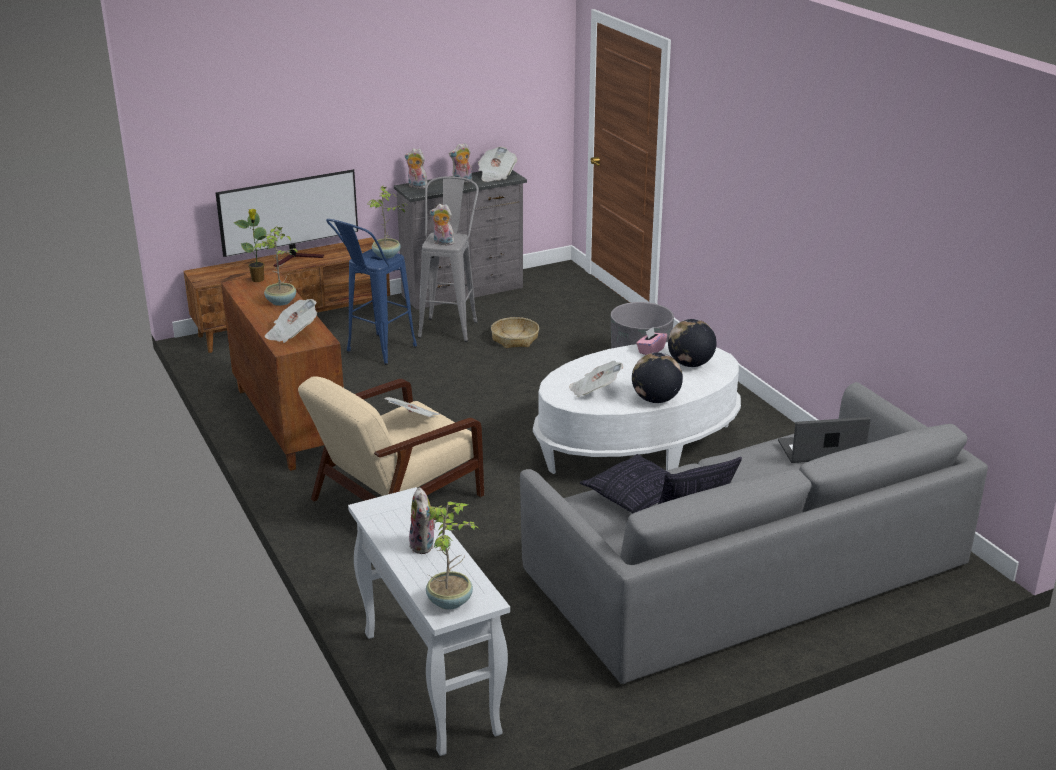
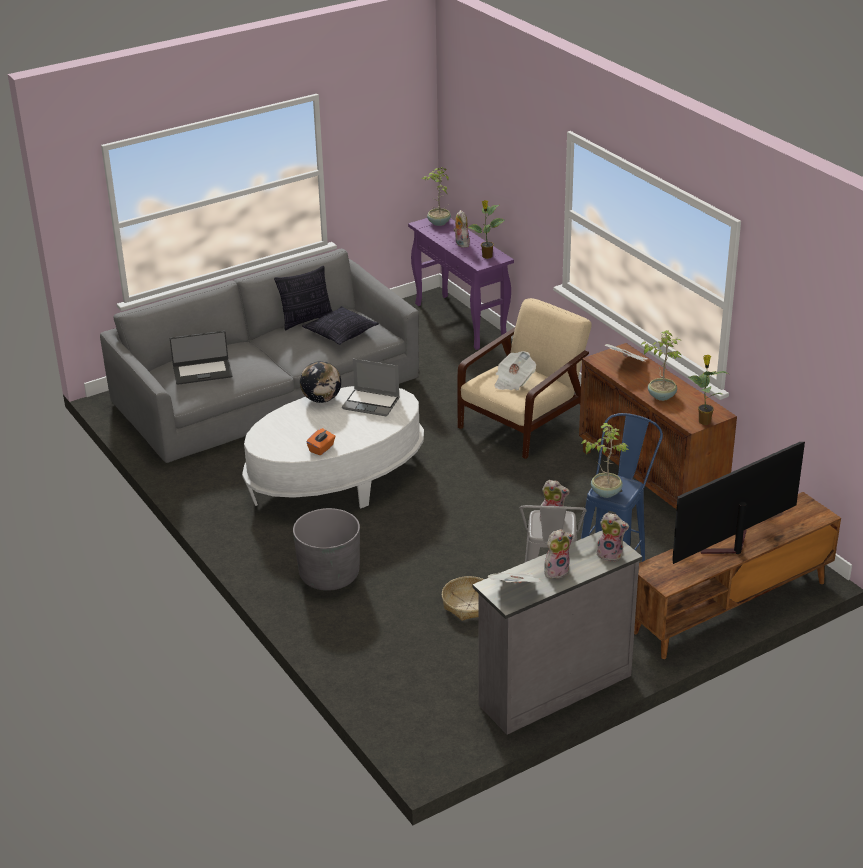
camera: 175 degrees right, 5 degrees up
(390, 513) = (486, 256): none -> potted plant
(429, 682) = (461, 322): white console table -> purple console table
(594, 391) = (372, 403): newspaper -> laptop
(651, 350) = (321, 449): pink tissue box -> orange tissue box
(690, 364) = (287, 436): globe -> none

